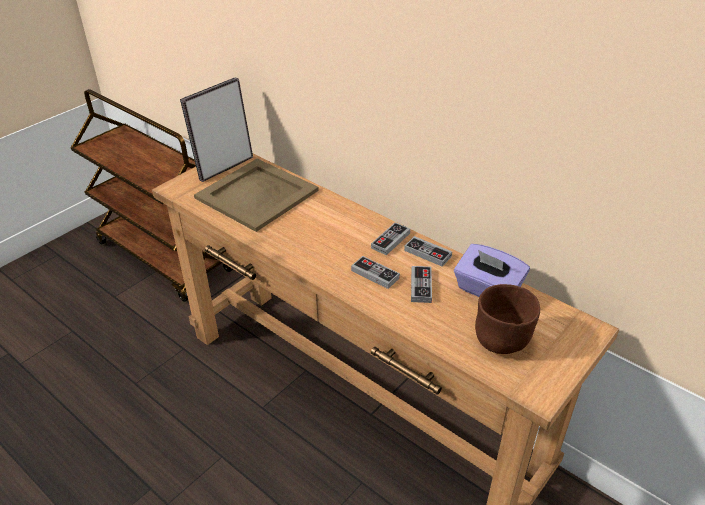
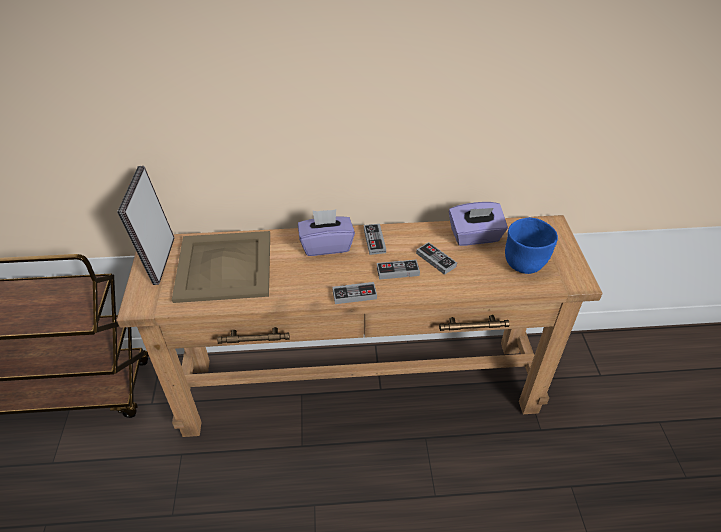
camera: 45 degrees left, 5 degrees up
(347, 222) = (326, 245): none -> purple tissue box
(427, 253) = (409, 234): game controller -> game controller (354, 295)
(503, 342) = (525, 263): brown bowl -> blue bowl

